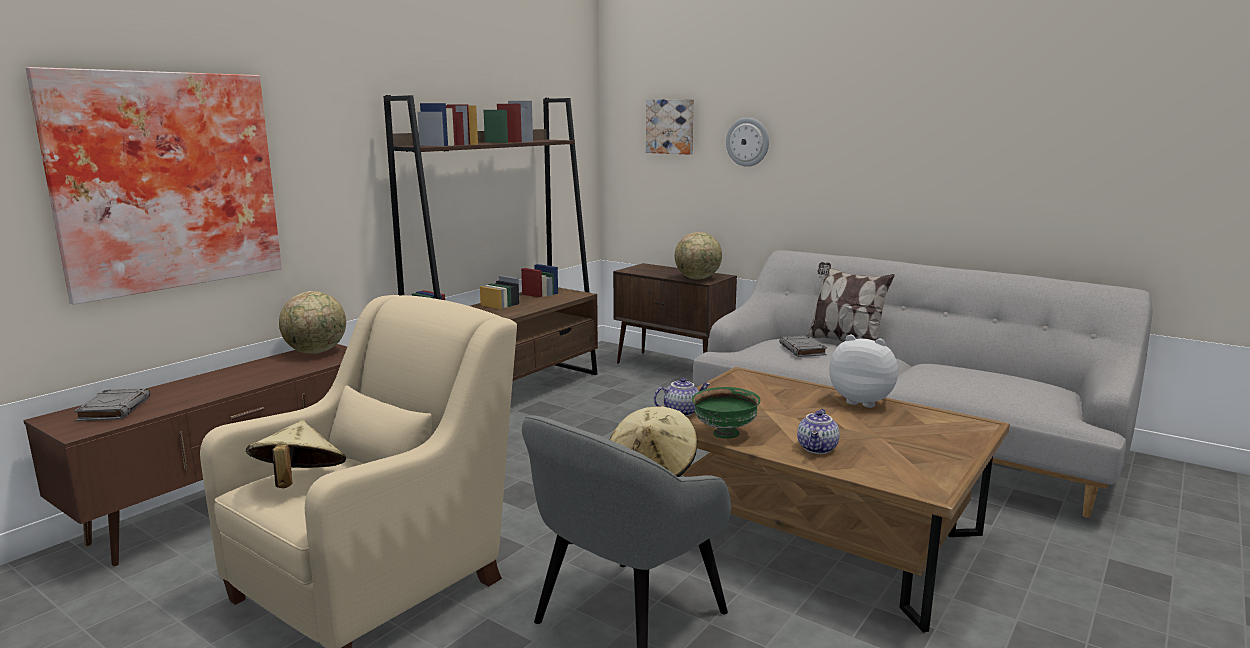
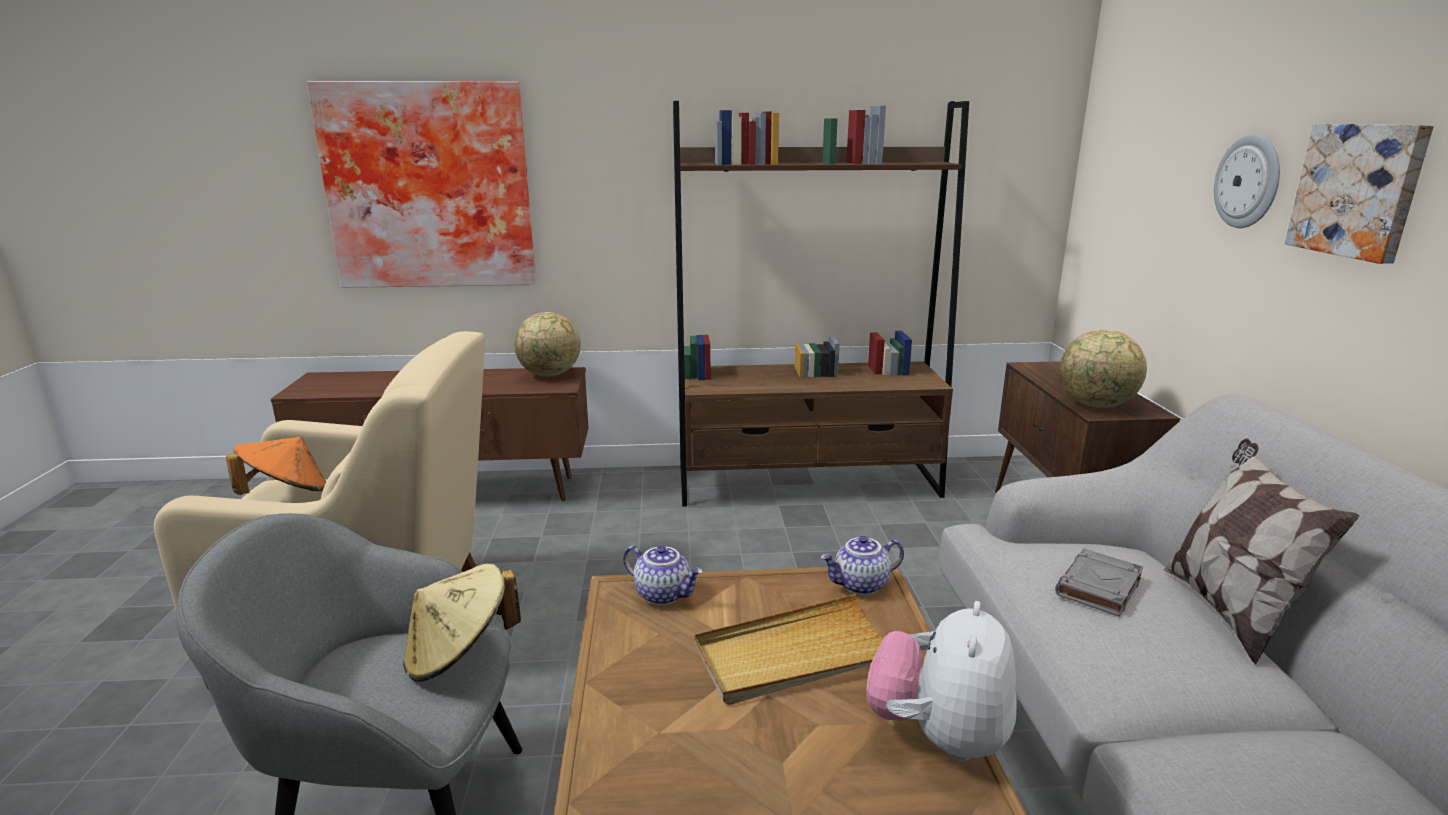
camera: 50 degrees right, 5 degrees up
(114, 409) = (348, 381): grey book -> none
(299, 482) = (286, 494): beige hat -> orange hat
(671, 126) = (1153, 147): picture -> picture (1359, 190)
(725, 434) = (624, 657): green bowl -> none
(776, 404) = (795, 655): none -> beige tray
(818, 449) = (657, 767): teapot -> teapot (861, 586)
(862, 401) = (938, 736): plush toy -> plush toy turned 150 degrees counterclockwise

